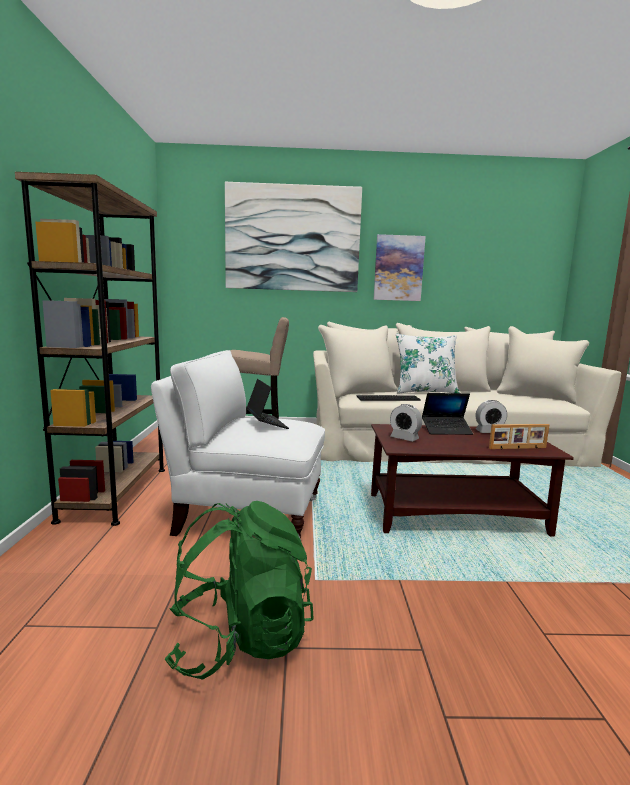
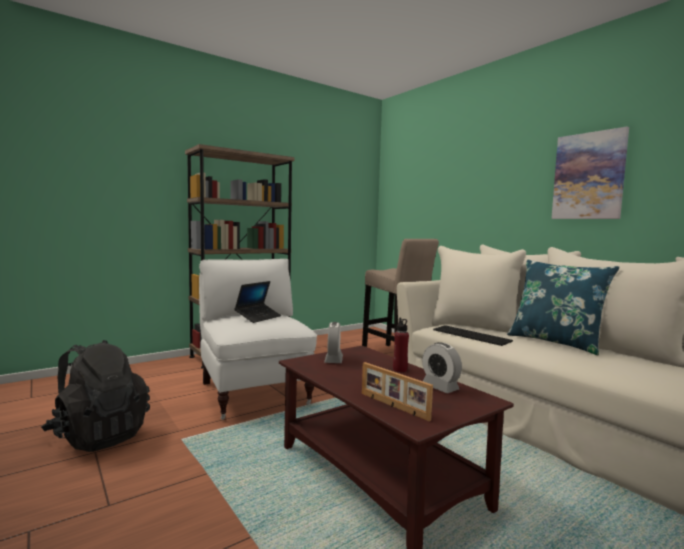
camera: 55 degrees right, 5 degrees down
(240, 639) = (99, 436): green backpack -> black backpack
(292, 238) = (470, 159): picture -> none
(425, 391) = (556, 342): white pillow -> blue pillow
(446, 430) = (400, 370): laptop -> red bottle

